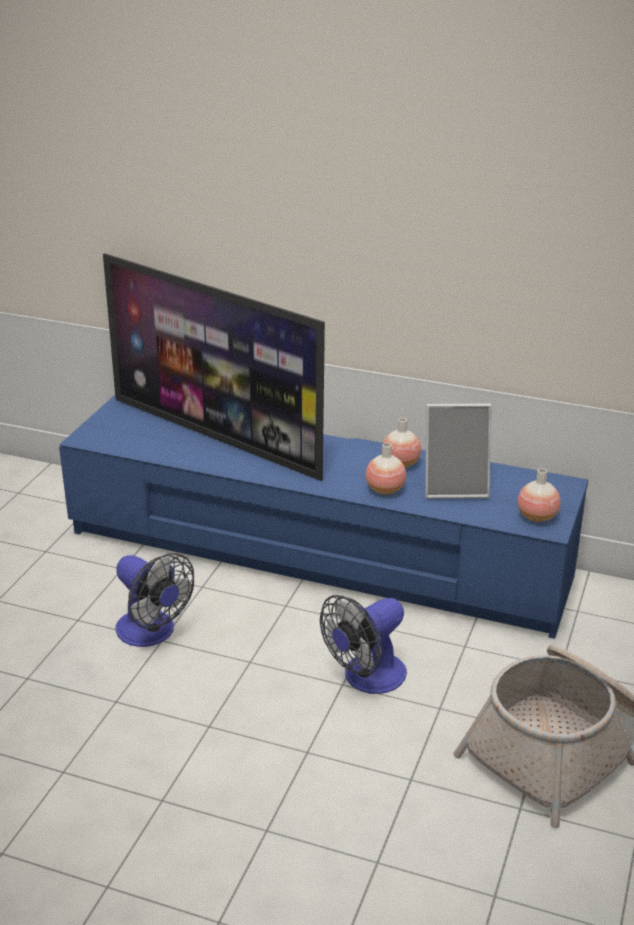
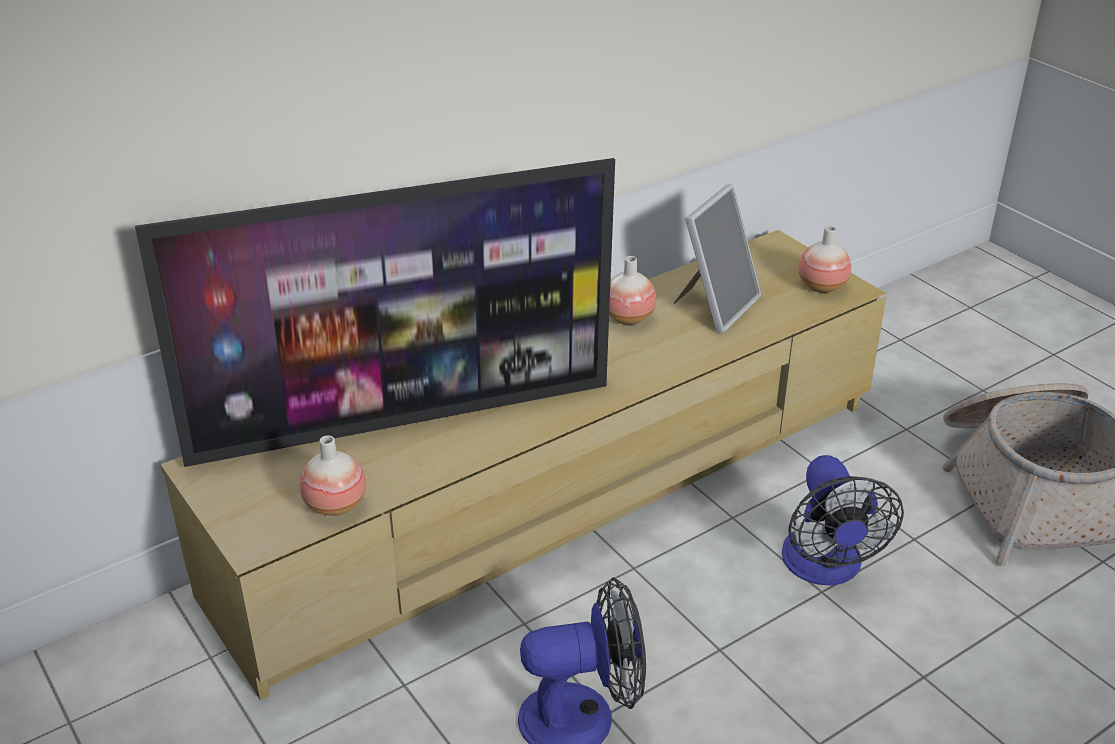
camera: 55 degrees left, 5 degrees up
(319, 554) = (557, 494): blue tv stand -> beige tv stand
(385, 489) = (674, 351): vase -> vase (335, 505)

